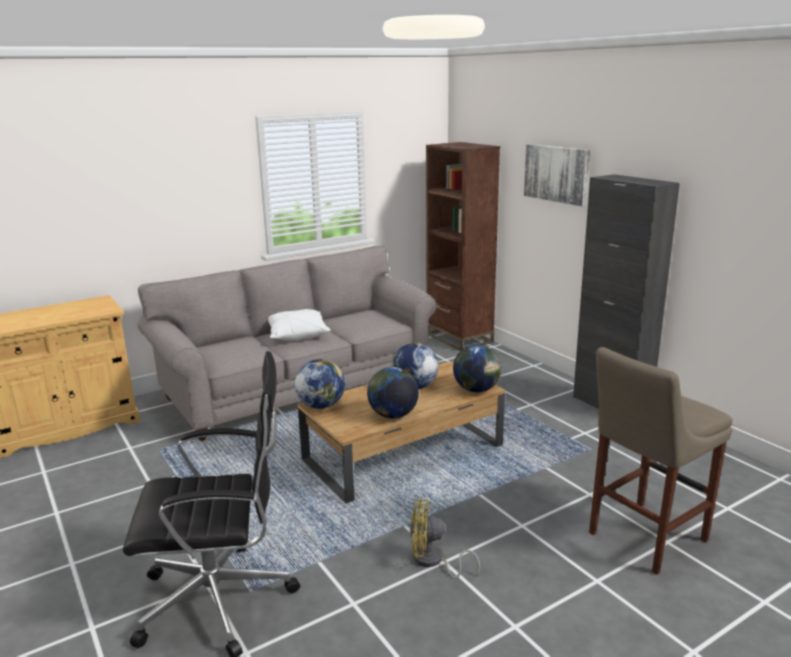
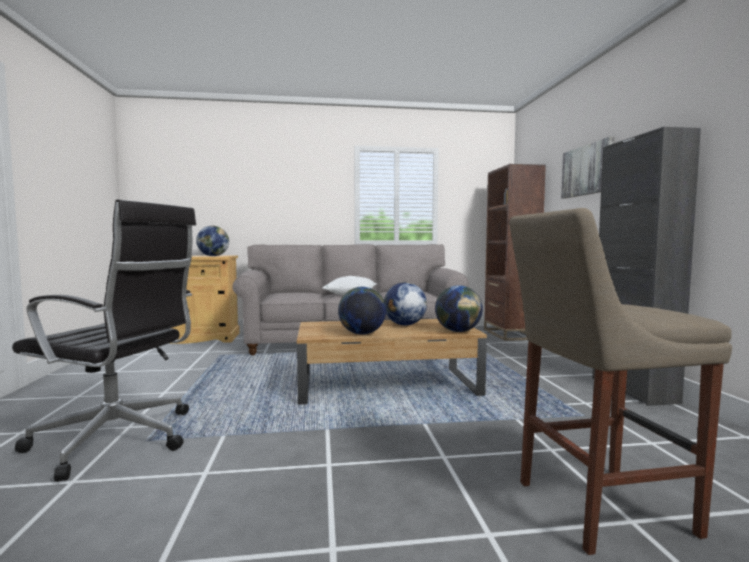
camera: 25 degrees right, 15 degrees down
(321, 405) = (315, 324): globe -> globe (213, 256)
(433, 561) = (318, 461): yellow fan -> none

